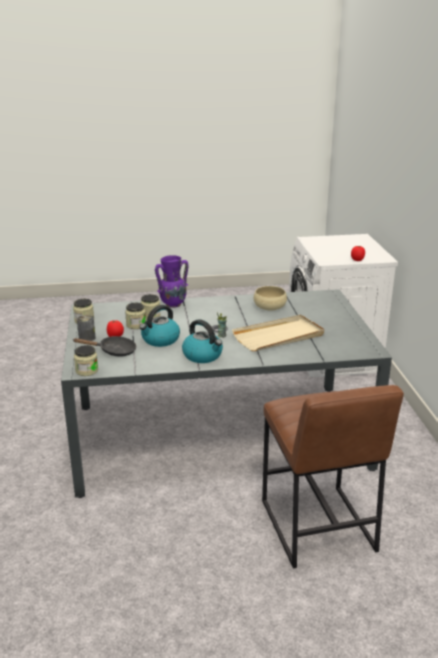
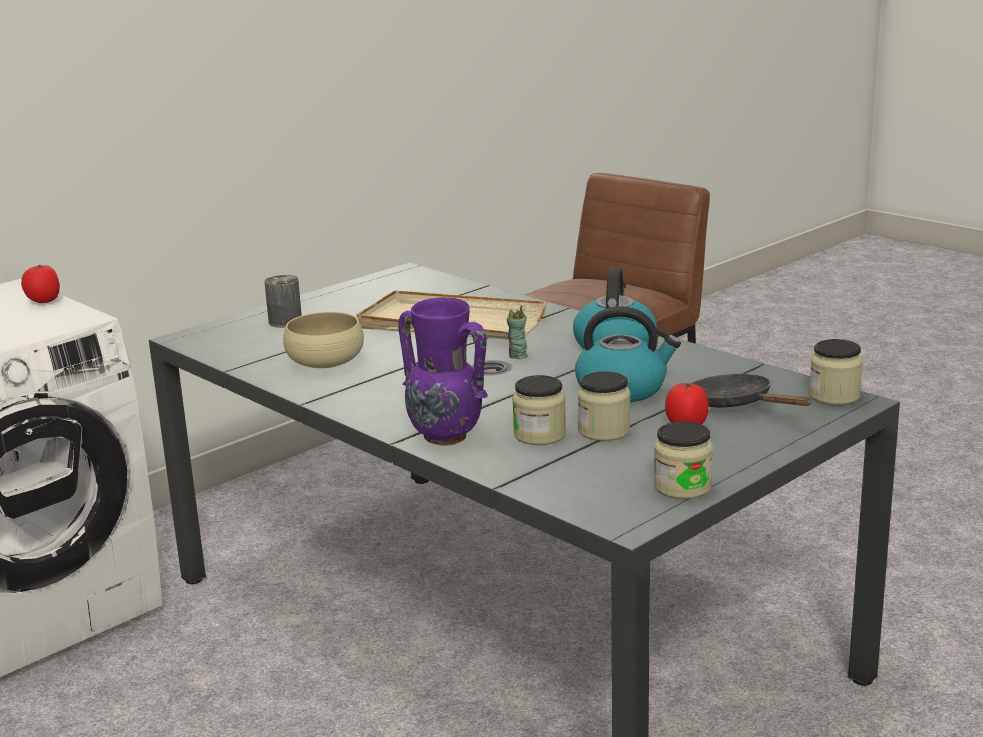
camera: 125 degrees left, 5 degrees down
(87, 338) = (741, 448): can -> can (285, 322)

